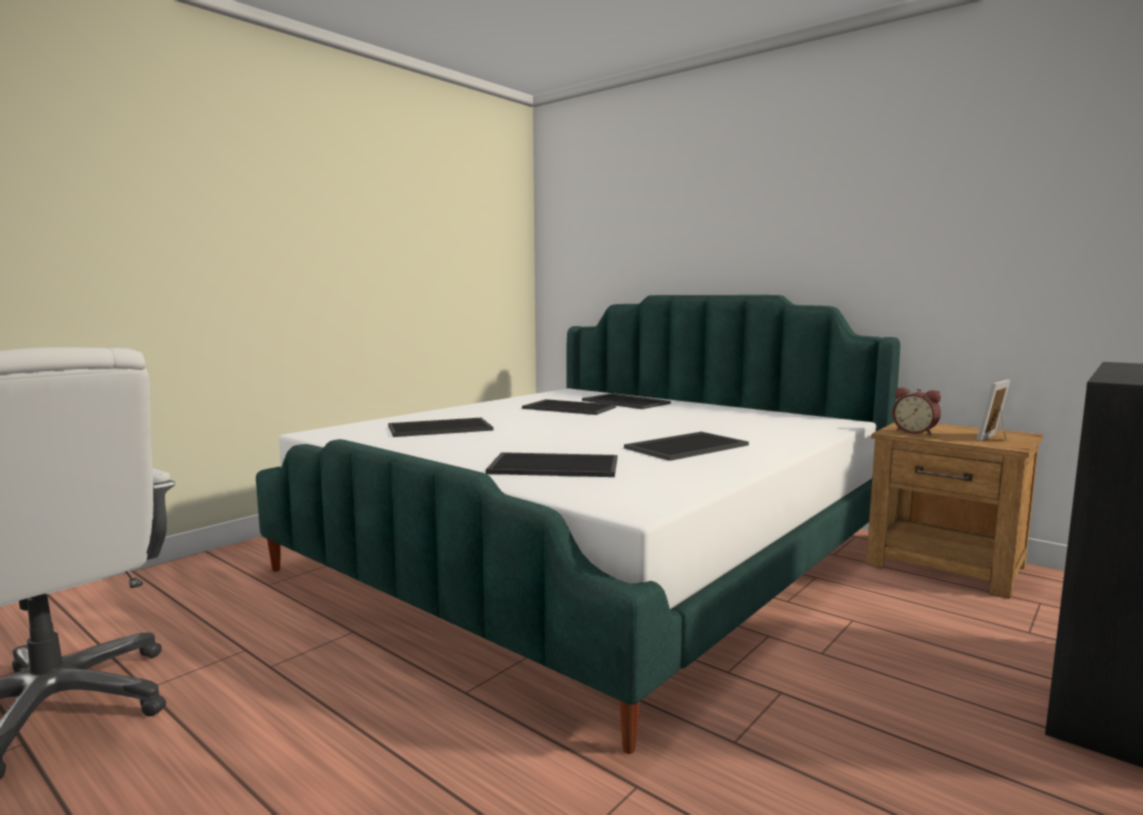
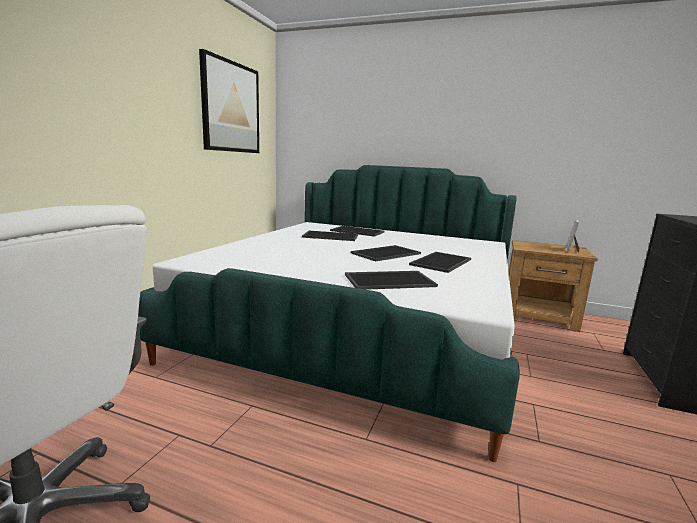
camera: 20 degrees left, 5 degrees up
(439, 428) = (269, 254): tray -> tray (386, 254)
(449, 223) = (231, 107): none -> picture
(915, 432) = (532, 248): alarm clock -> none

